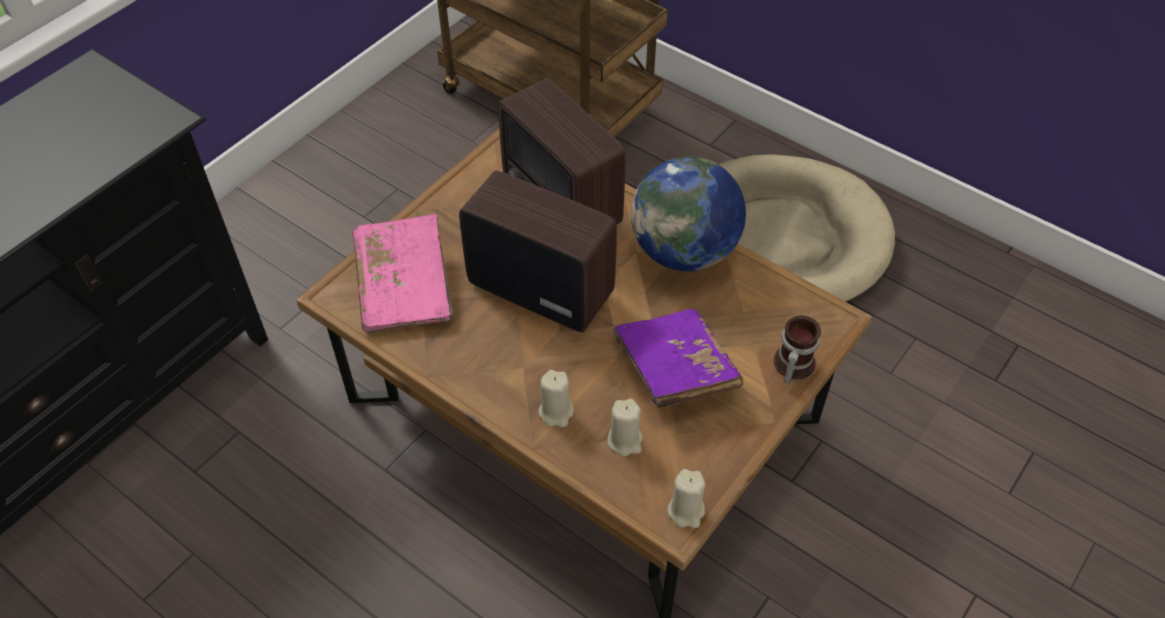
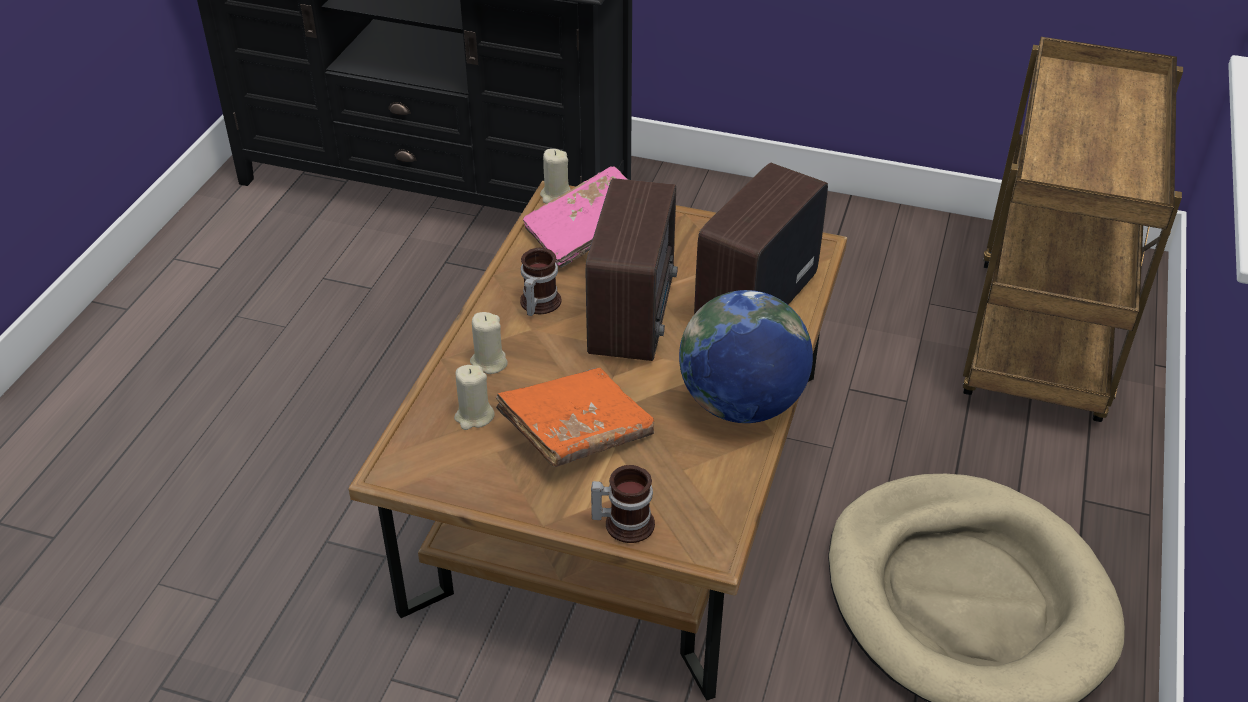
camera: 70 degrees right, 10 degrees down
(488, 353) = (537, 303): none -> mug
(674, 370) = (576, 433): purple book -> orange book
(686, 511) = (406, 476): beige candle -> beige candle (556, 196)

